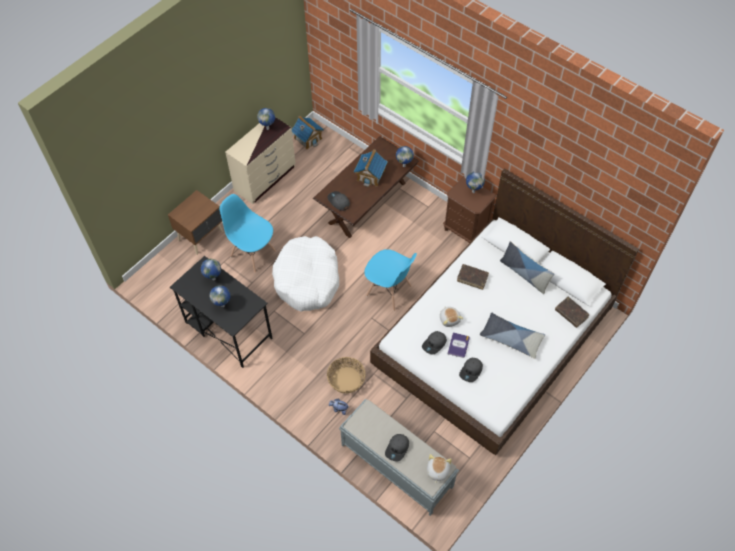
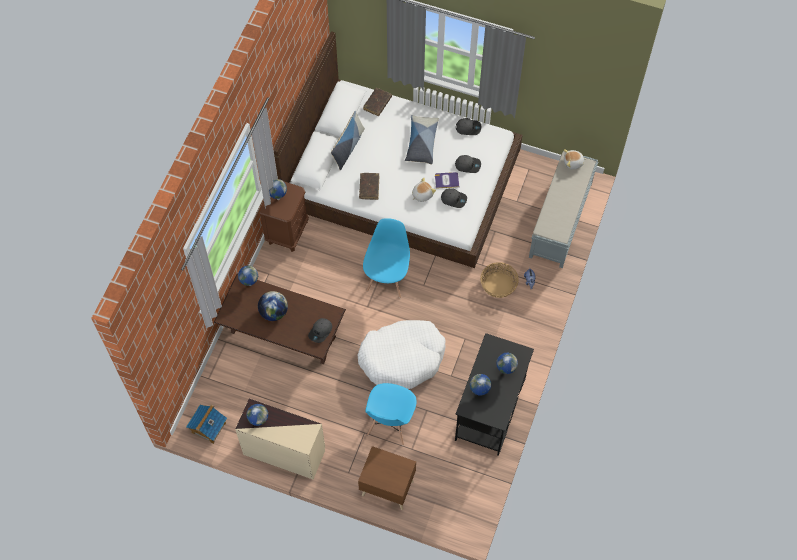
camera: 110 degrees left, 5 degrees up
(370, 175) = (274, 312): toy house -> globe
(397, 448) = (567, 196): grey cap -> grey cap (468, 128)

